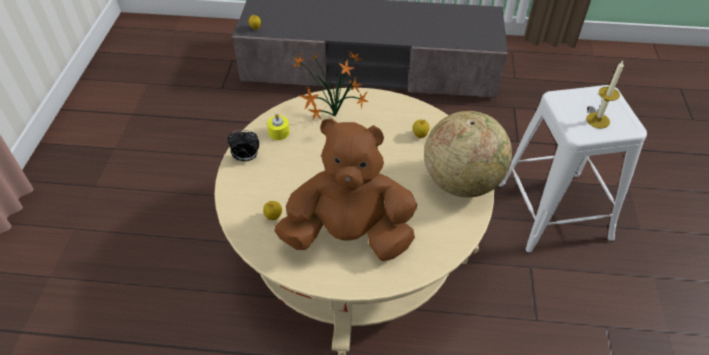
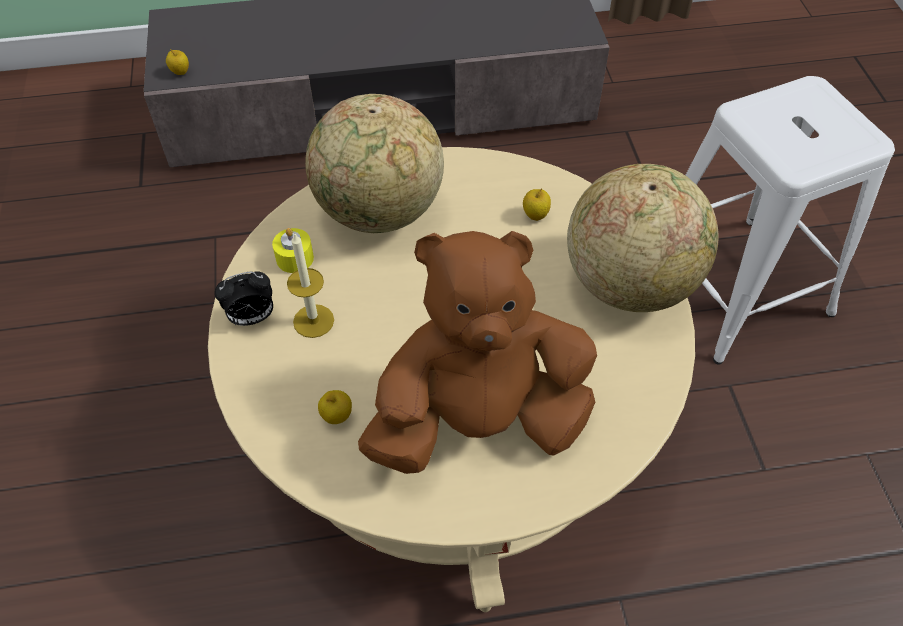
camera: 15 degrees left, 5 degrees up
(333, 117) = (379, 212): potted plant -> globe
(598, 120) = (816, 138): candle -> candle (313, 321)

